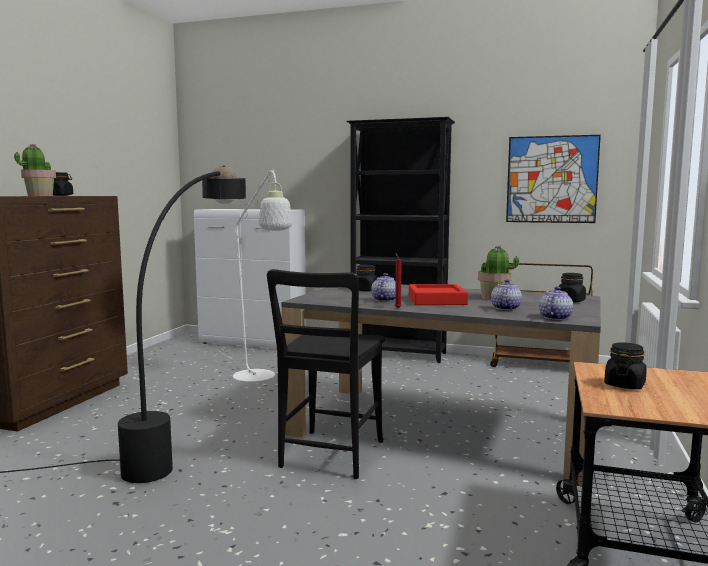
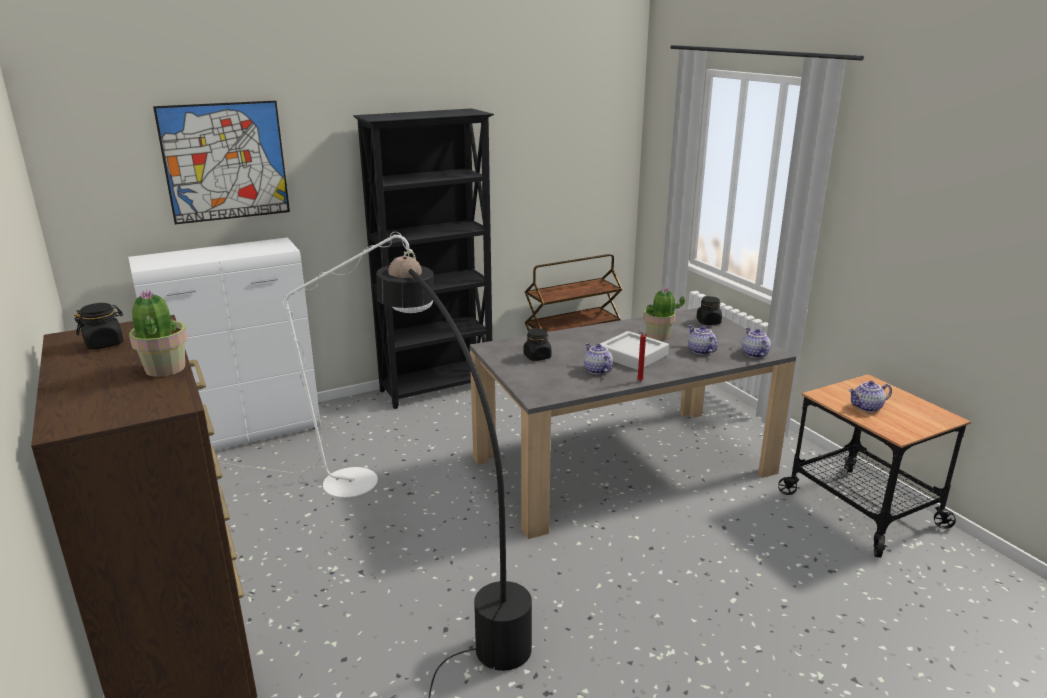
camera: 45 degrees left, 15 degrees up
(329, 456) = (604, 540): black chair -> none
(437, 300) = (632, 355): red tray -> grey tray
(551, 179) = (567, 168): picture -> picture (225, 162)
(624, 385) = (867, 408): black jar -> teapot

